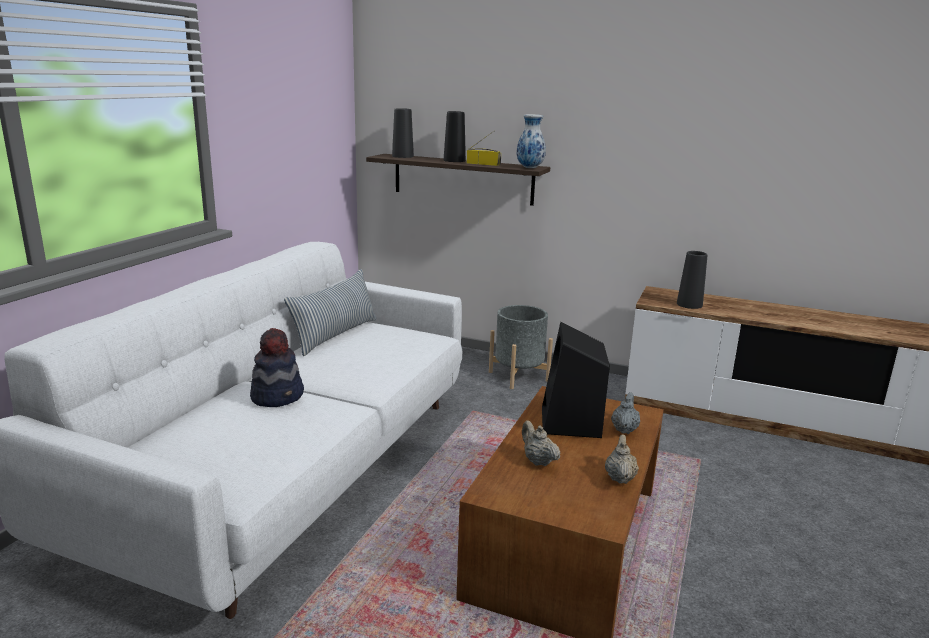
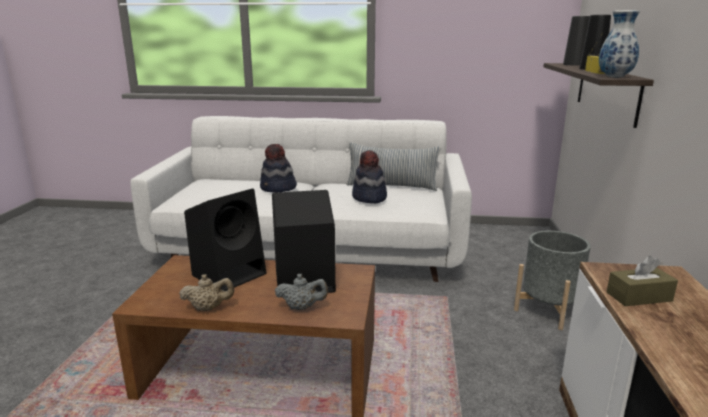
camera: 75 degrees right, 0 degrees up
(378, 351) = (369, 198): none -> hat
(538, 461) = (230, 274): beige teapot -> black speaker
(689, 304) = (639, 296): black vase -> brown tissue box

